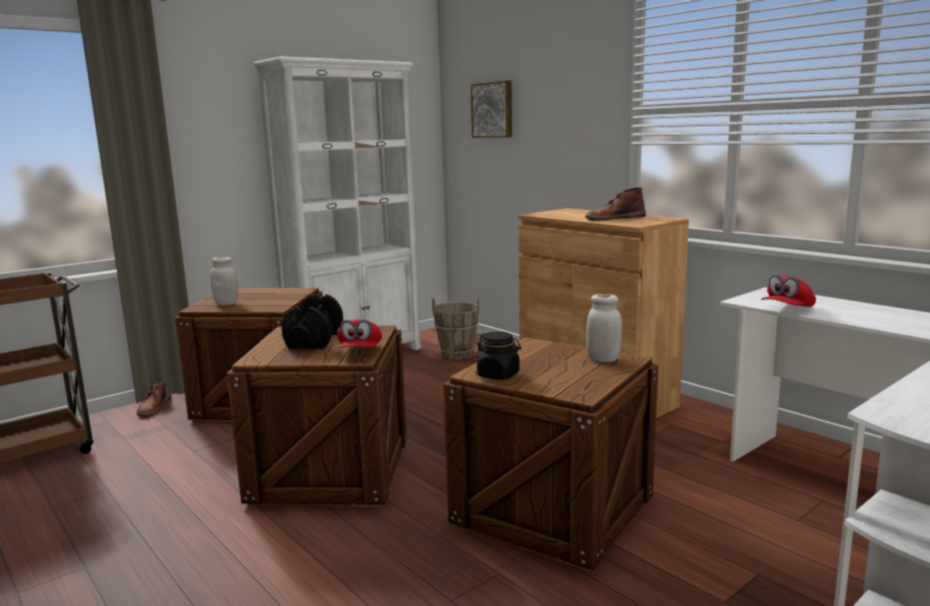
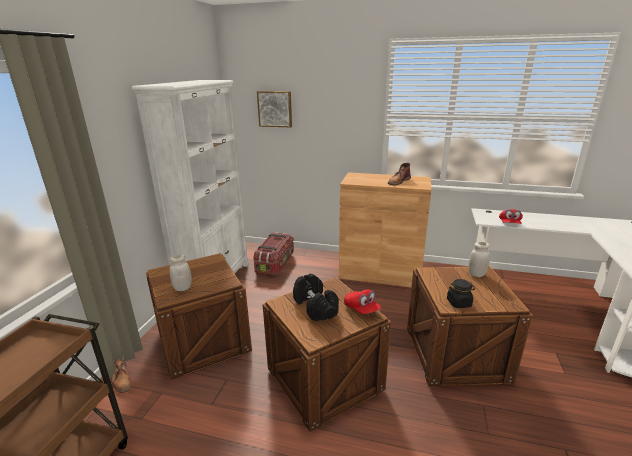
camera: 35 degrees left, 10 degrees up
(457, 354) = (275, 263): brown bucket -> storage box

